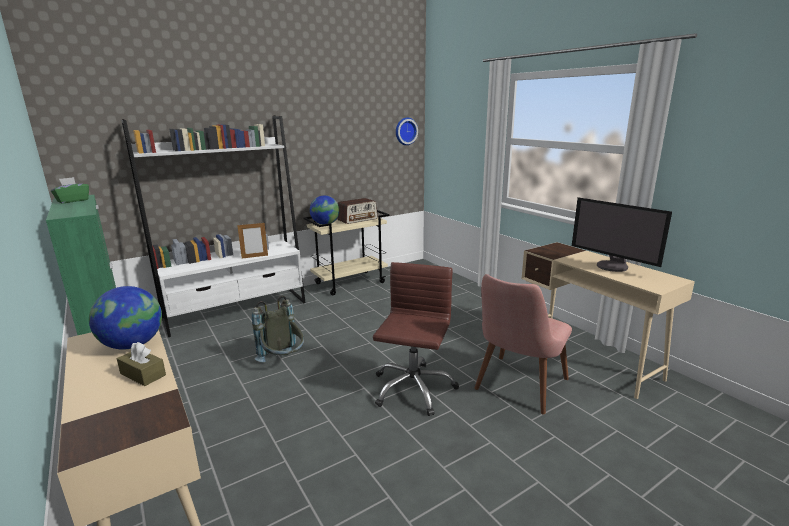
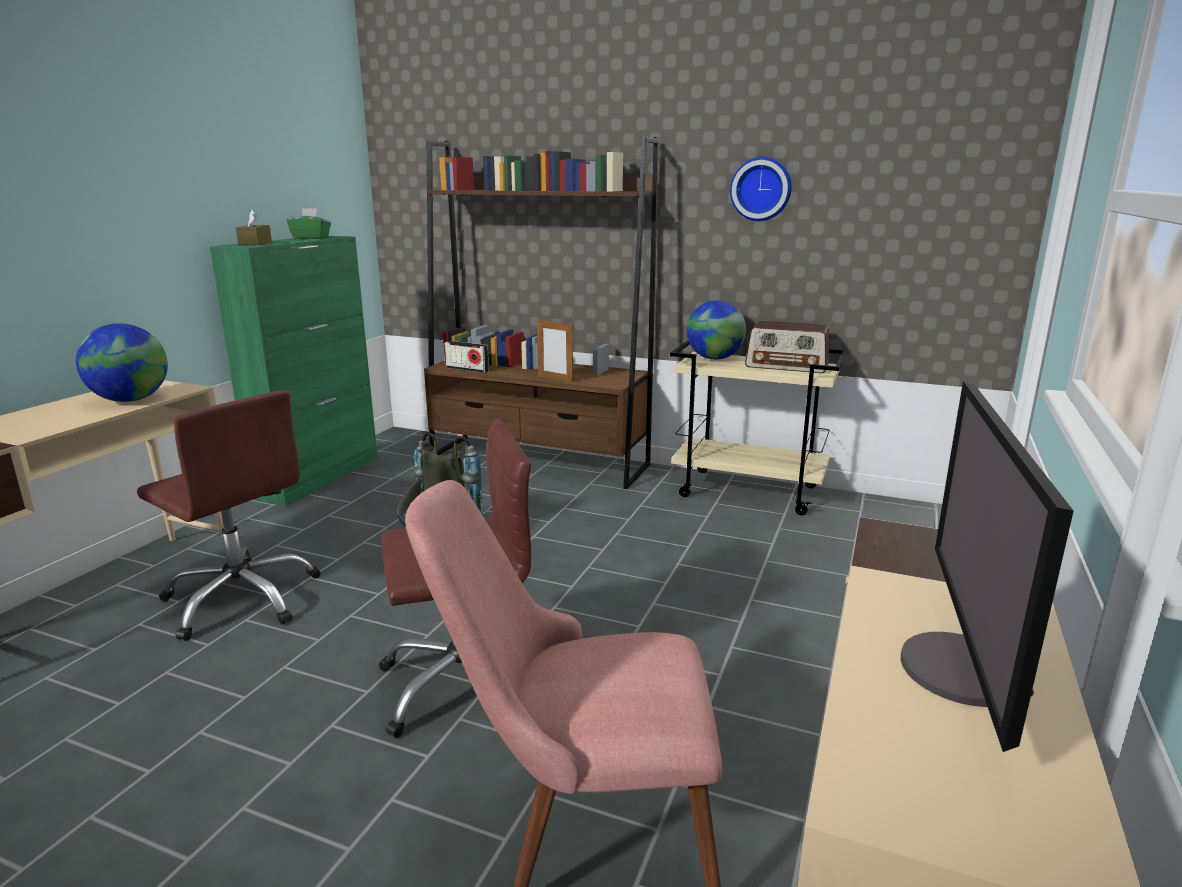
camera: 55 degrees right, 0 degrees up
(143, 374) = (52, 424): brown tissue box -> brown tissue box (255, 243)
(190, 268) = (467, 369): none -> radio
(237, 311) = (539, 461): white bookcase -> brown bookcase
(247, 439) = (242, 598): none -> brown office chair
(405, 131) = (980, 181): wall clock -> wall clock (761, 189)

